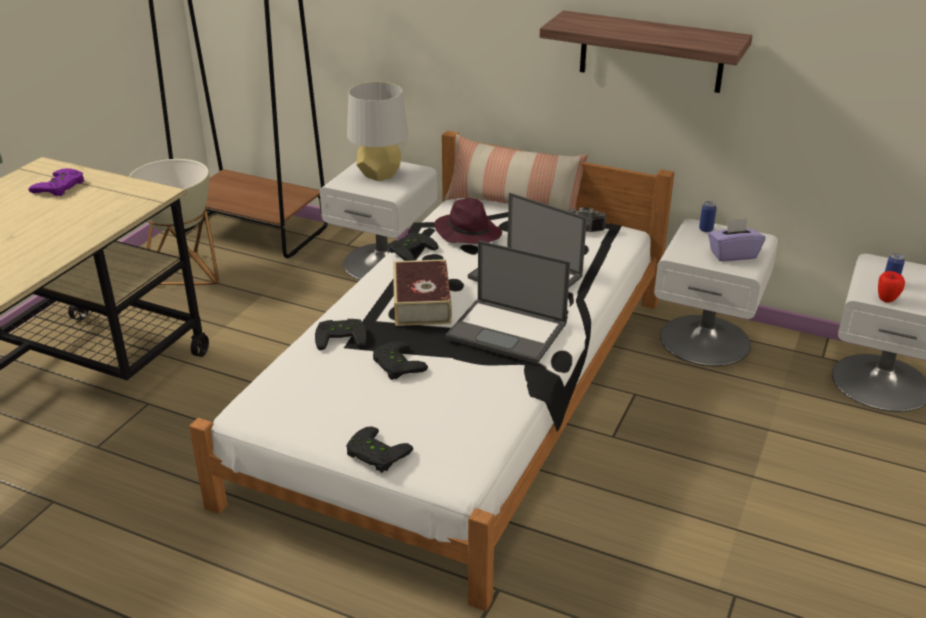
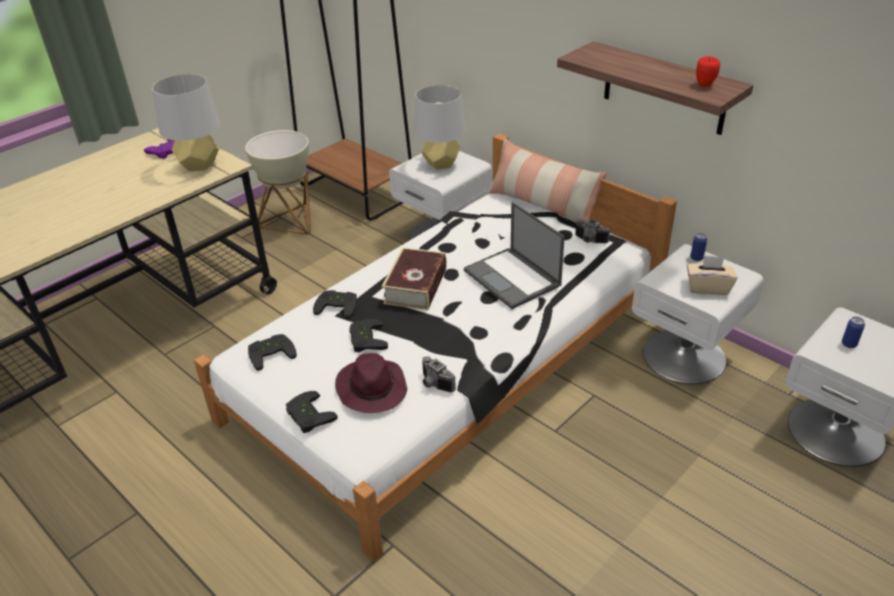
camera: 20 degrees right, 5 degrees up
(115, 197) = (199, 165): none -> grey table lamp
(410, 249) = (433, 236): black game controller -> black game controller (271, 353)
(467, 232) = (487, 227): purple hat -> purple hat (371, 389)
(502, 395) = (434, 384): none -> camera
(508, 331) = (470, 326): laptop -> none
(732, 254) = (708, 287): purple tissue box -> beige tissue box
(886, 299) = (835, 360): apple -> apple (705, 85)

